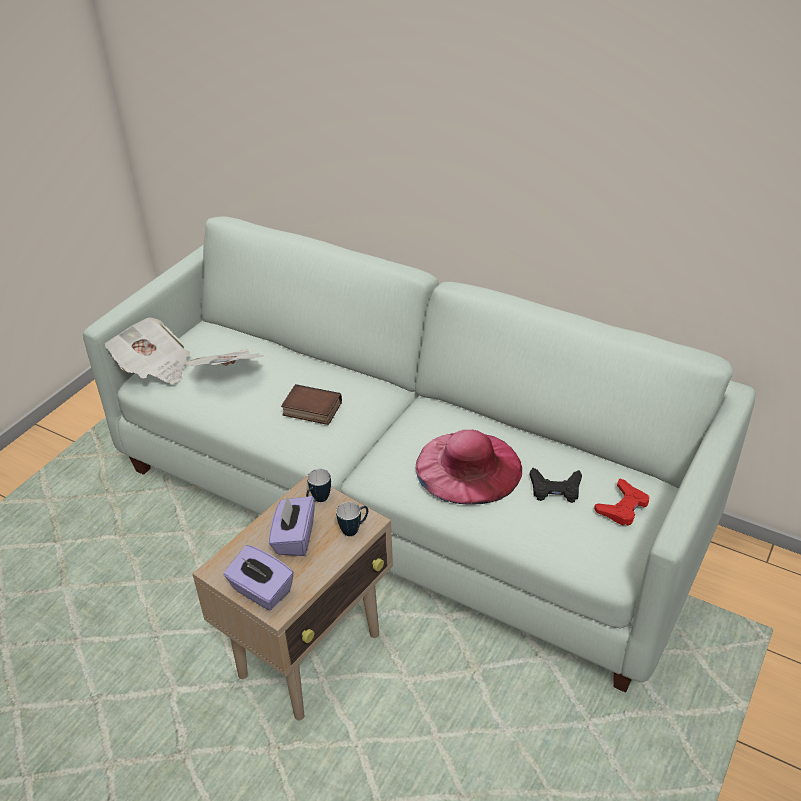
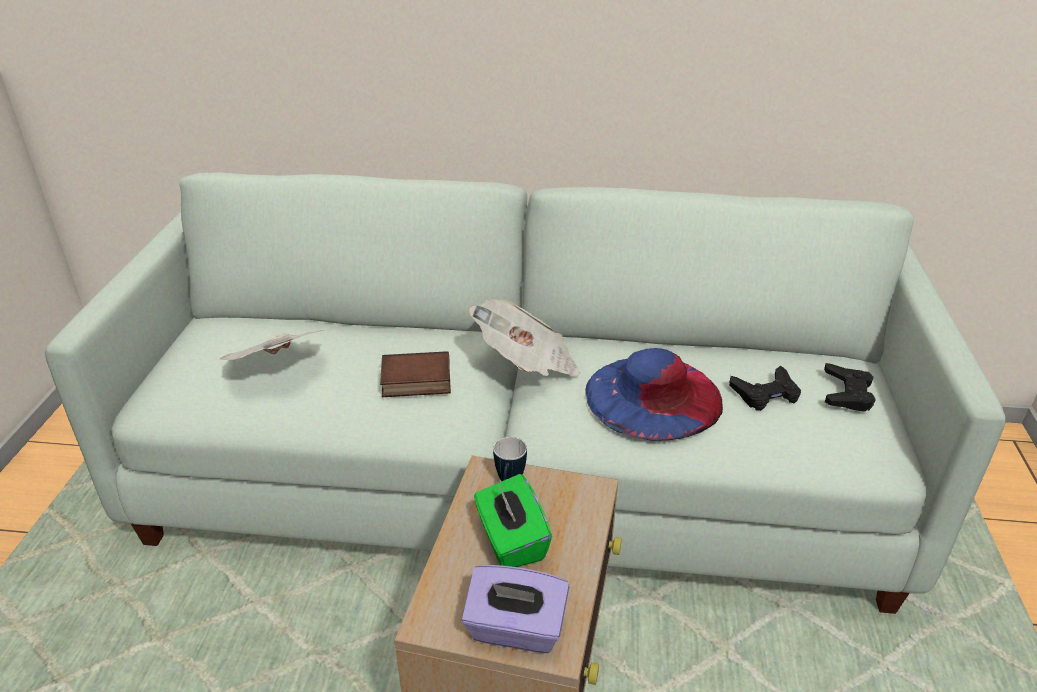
camera: 25 degrees left, 5 degrees down
(153, 366) = (158, 383): newspaper -> newspaper (527, 363)
(294, 538) = (511, 541): purple tissue box -> green tissue box
(354, 529) = (582, 505): mug -> none
(468, 467) = (653, 396): pink hat -> blue hat
(622, 507) = (847, 393): red game controller -> black game controller

